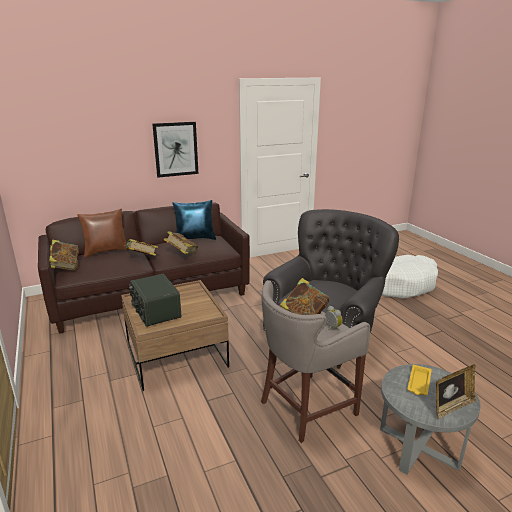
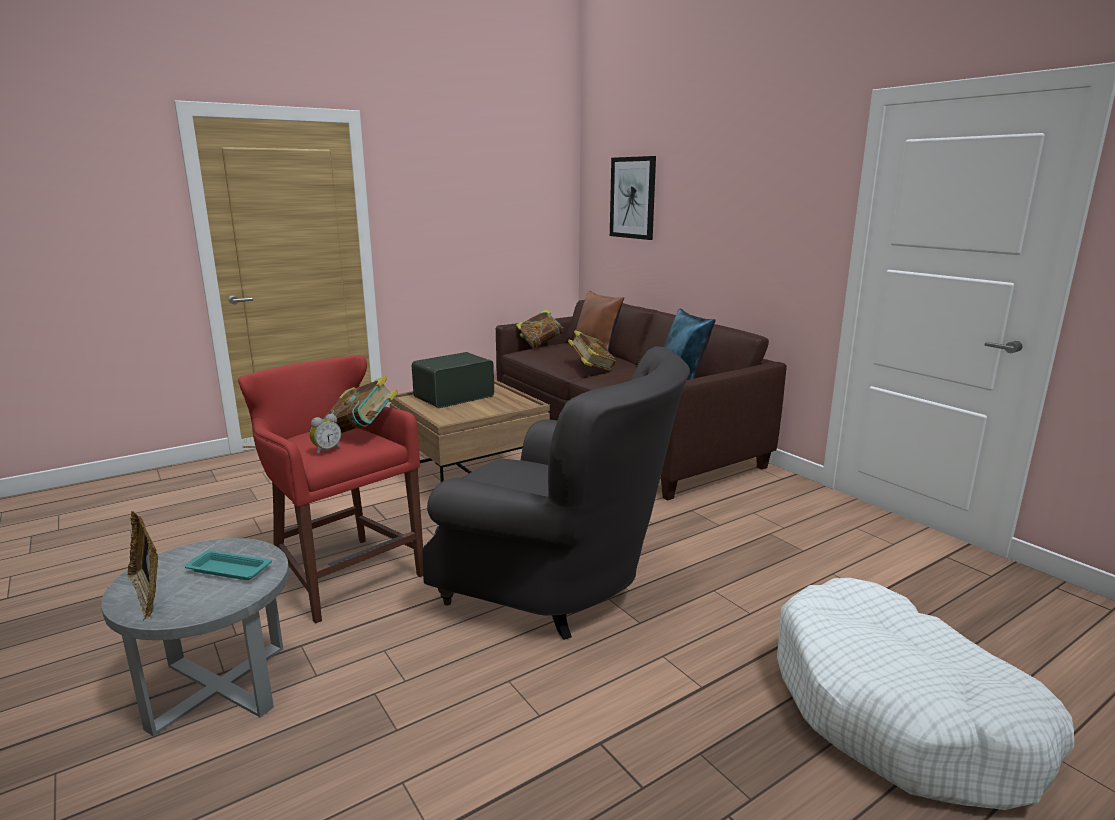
camera: 80 degrees right, 5 degrees down
(176, 149) = (743, 228): picture -> picture (633, 198)
(182, 254) = (613, 379): book -> none
(305, 408) = (343, 573): grey stool -> red stool
(419, 383) = (227, 570): yellow tray -> turquoise tray

